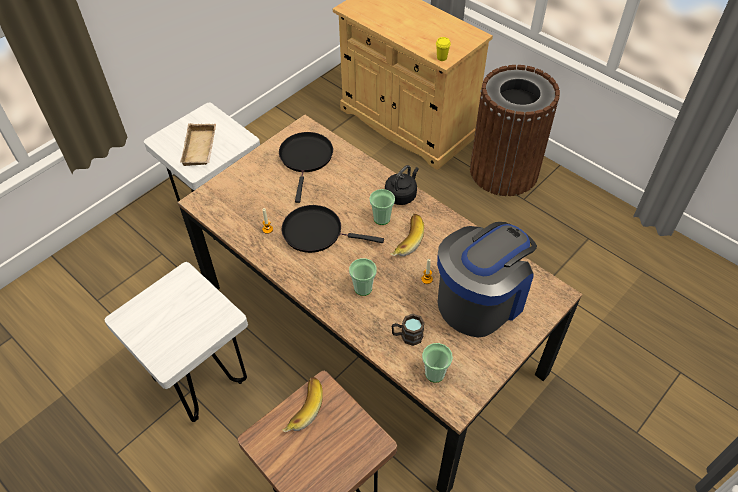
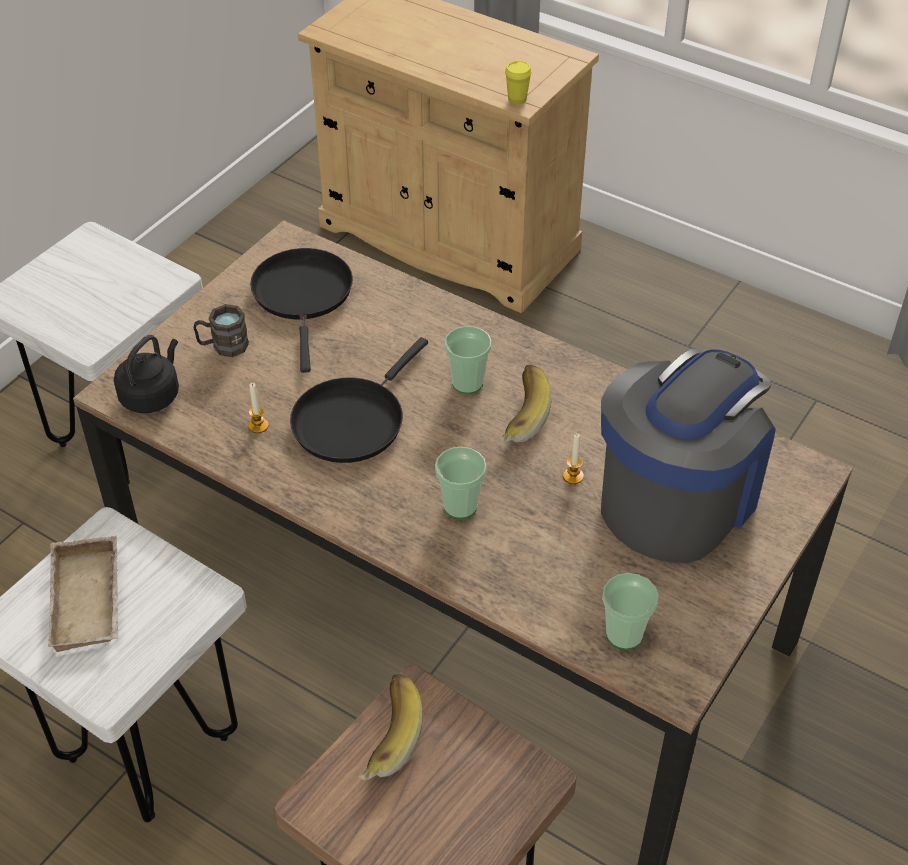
camera: 10 degrees left, 5 degrees down
(201, 148) = (92, 304): beige tray -> beige tray (90, 601)
(316, 232) = (352, 420): black frying pan -> black frying pan turned 60 degrees counterclockwise
(401, 195) = (494, 339): black kettle -> black kettle (152, 395)
(407, 336) = (559, 577): brown mug -> brown mug (223, 346)
(503, 171) = (642, 302): brown trash can -> none

